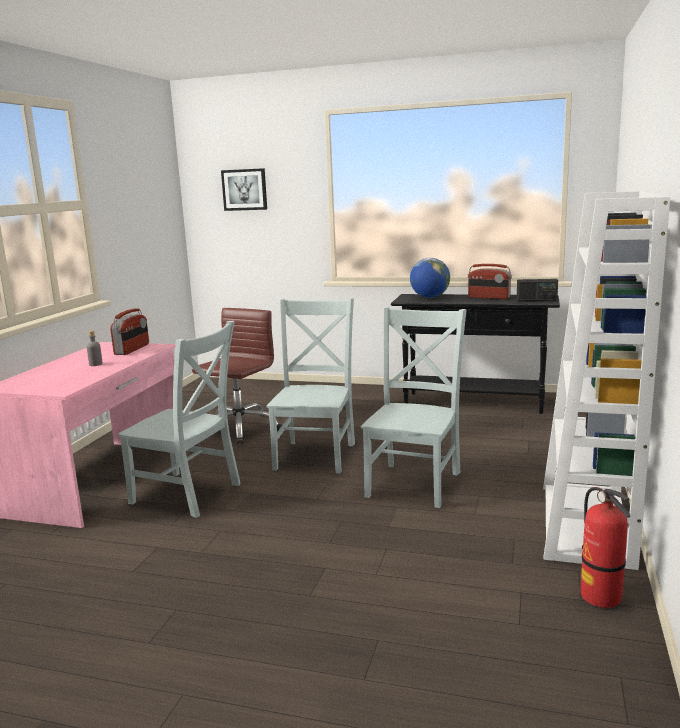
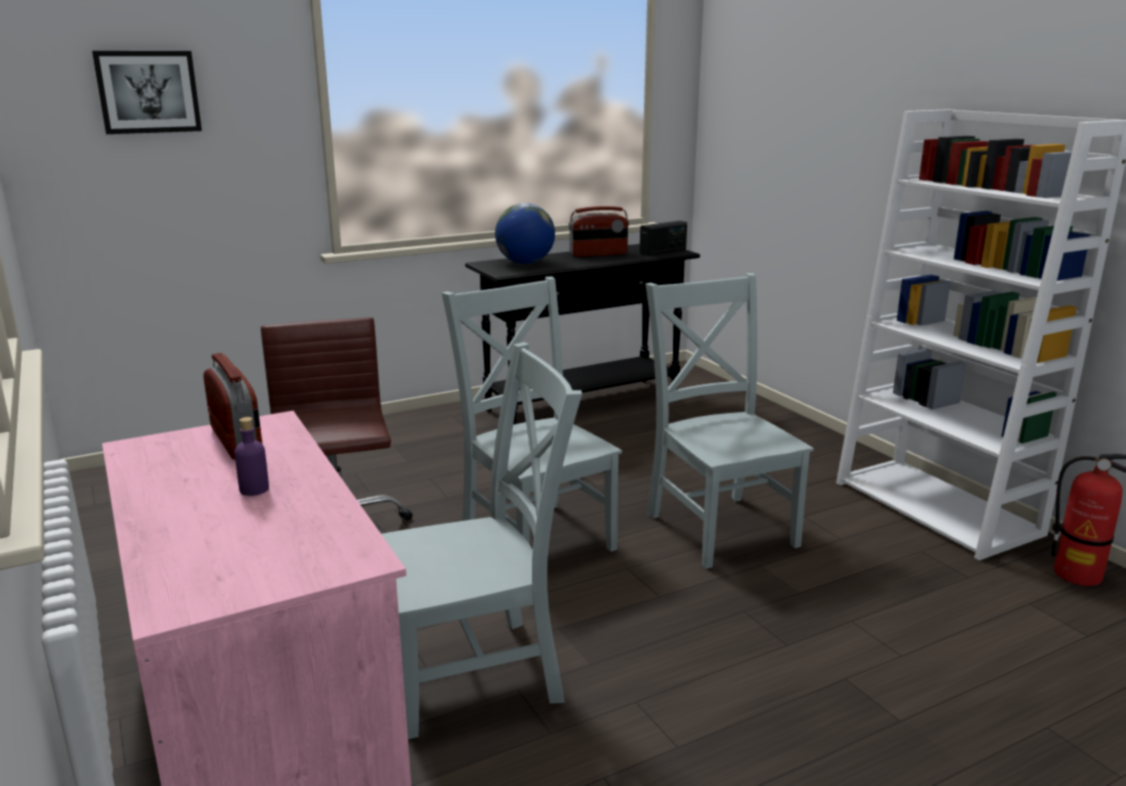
camera: 45 degrees left, 5 degrees up
(96, 364) = (254, 489): grey bottle -> purple bottle

